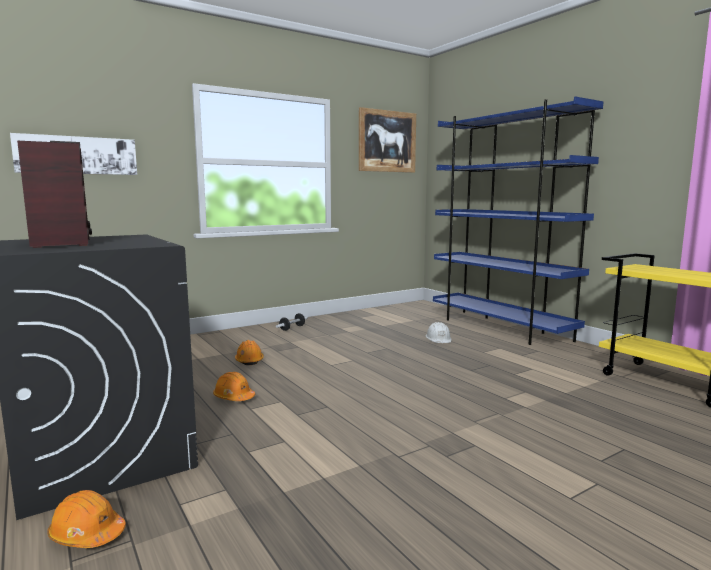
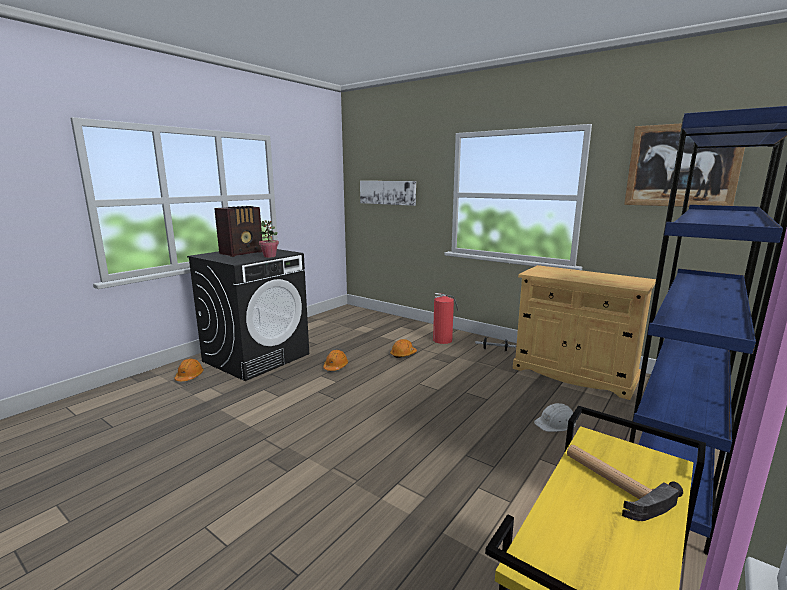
camera: 70 degrees right, 5 degrees up
(143, 238) = (270, 256): none -> potted plant
(237, 339) = (443, 340): none -> fire extinguisher
(368, 319) = (574, 374): none -> beige cabinet
(663, 271) = (612, 483): none -> hammer

